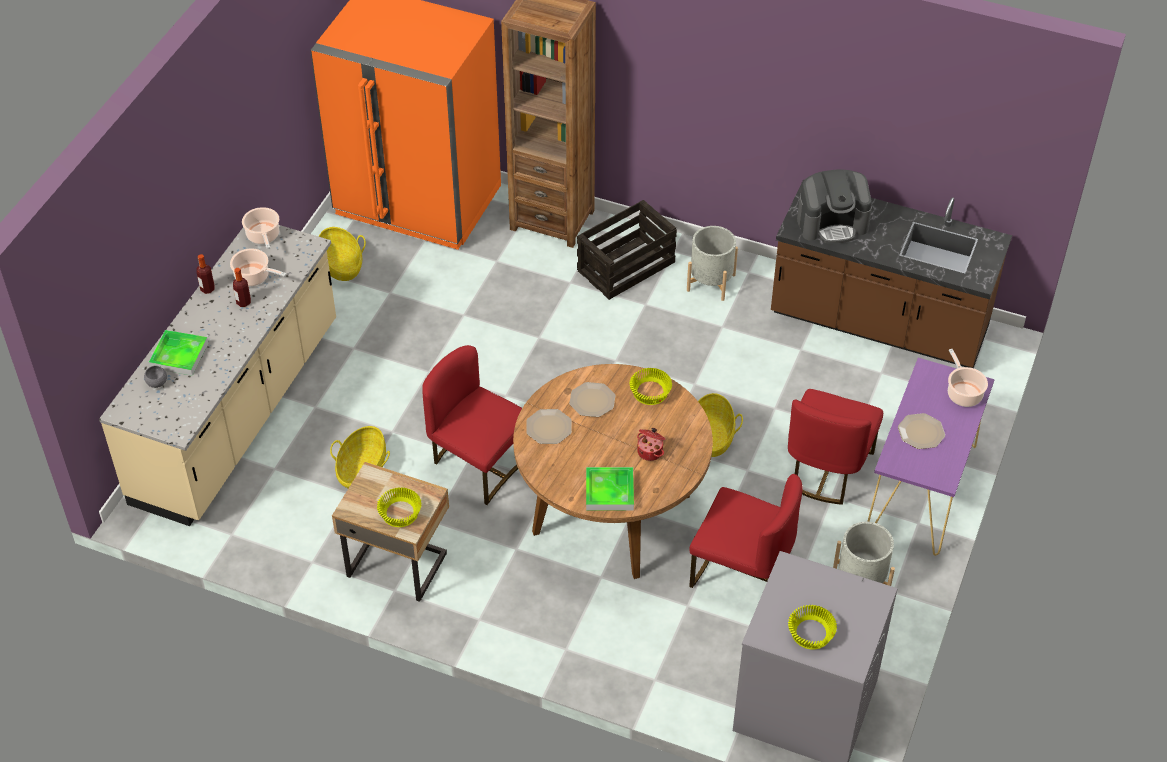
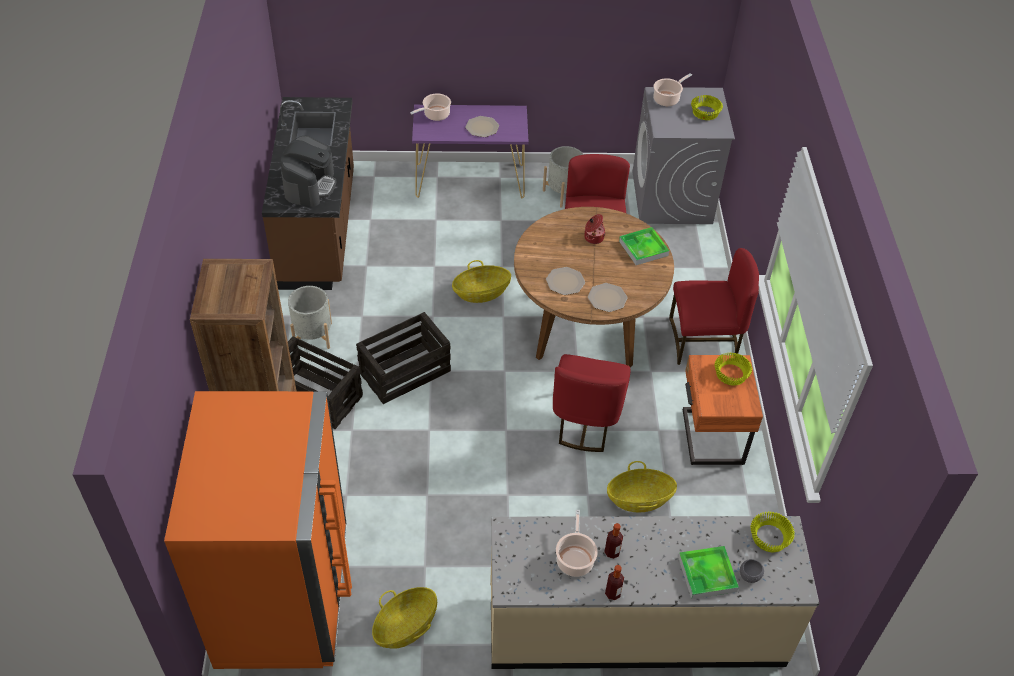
camera: 115 degrees left, 0 degrees up
(263, 236) = (516, 578): cooking pot -> cooking pot (667, 99)
(397, 563) = (710, 438): beige nightstand -> orange nightstand
(624, 340) = (405, 371): none -> crate
(650, 393) = (538, 252): yellow bowl -> yellow bowl (770, 537)
(827, 469) = (478, 227): red chair -> red chair (704, 340)
(832, 223) = (310, 185): coffee machine -> coffee machine turned 45 degrees clockwise

